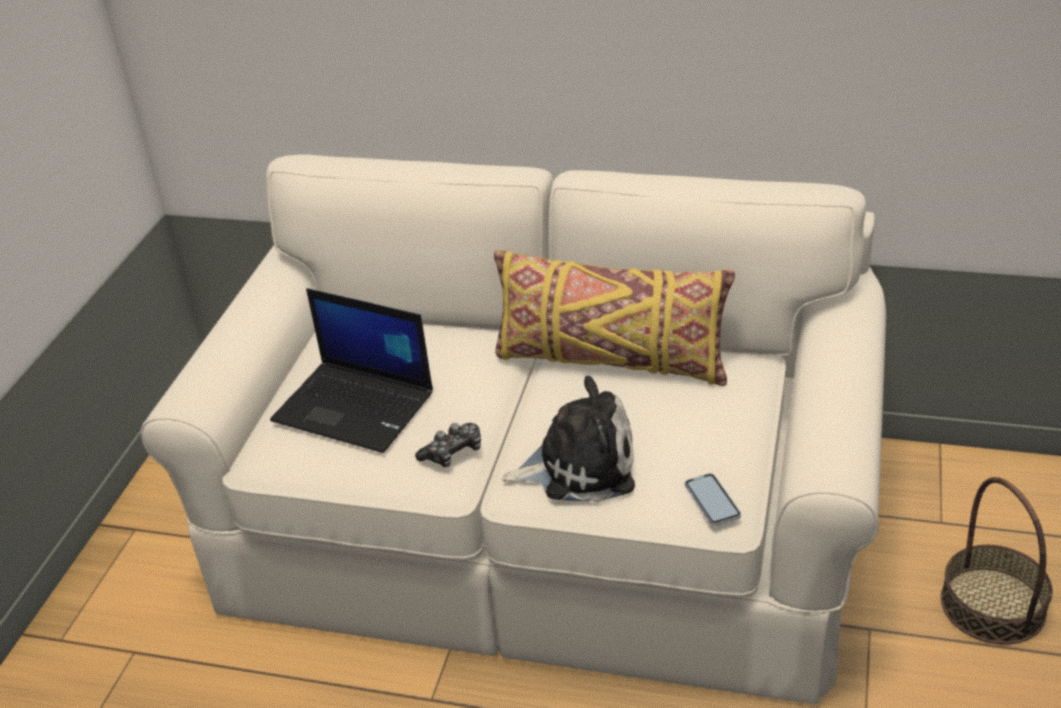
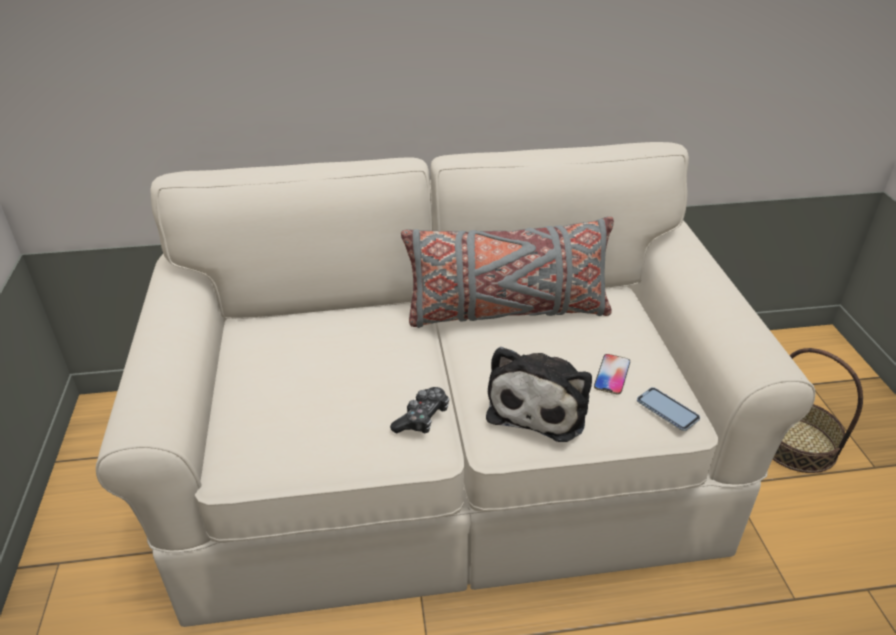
camera: 25 degrees left, 0 degrees up
(356, 407) = (306, 395): laptop -> none
(579, 466) = (540, 405): plush toy -> plush toy turned 135 degrees clockwise
(610, 361) = (507, 312): yellow pillow -> grey pillow
(677, 451) = (612, 374): none -> phone

